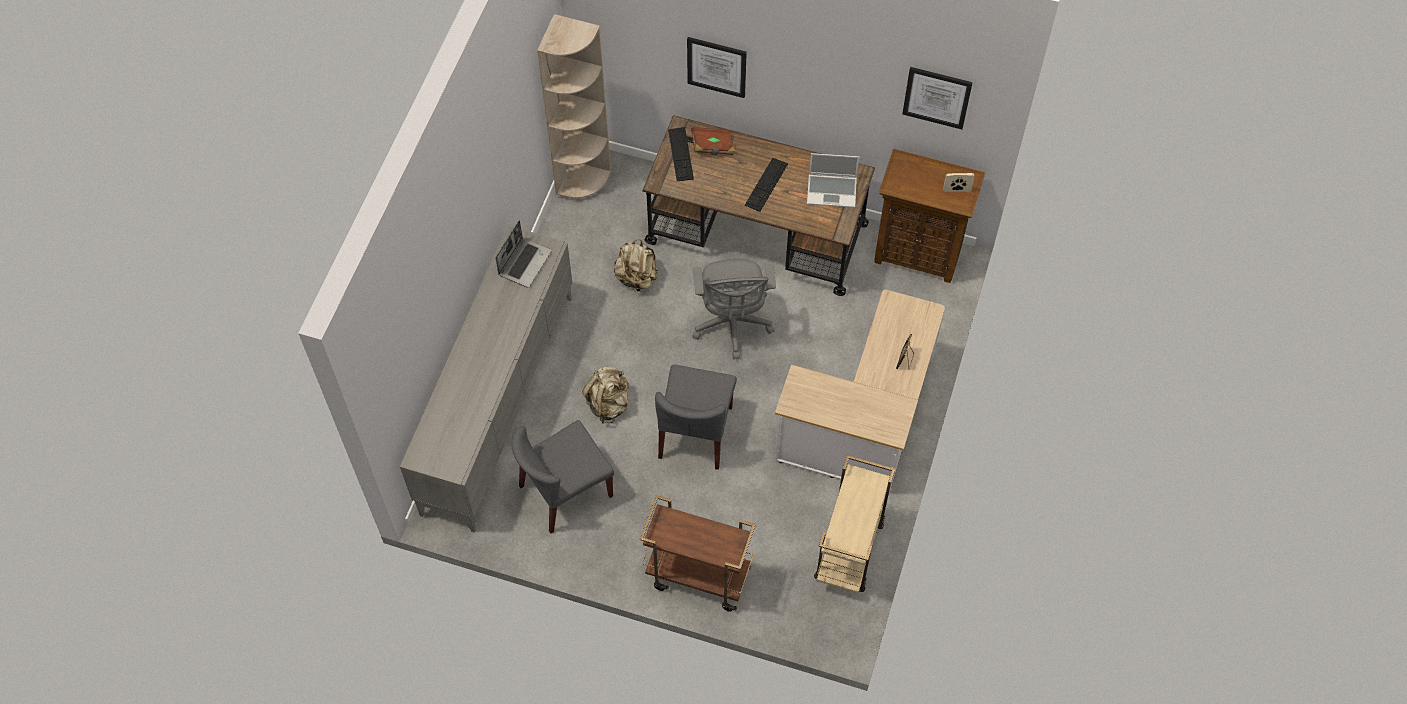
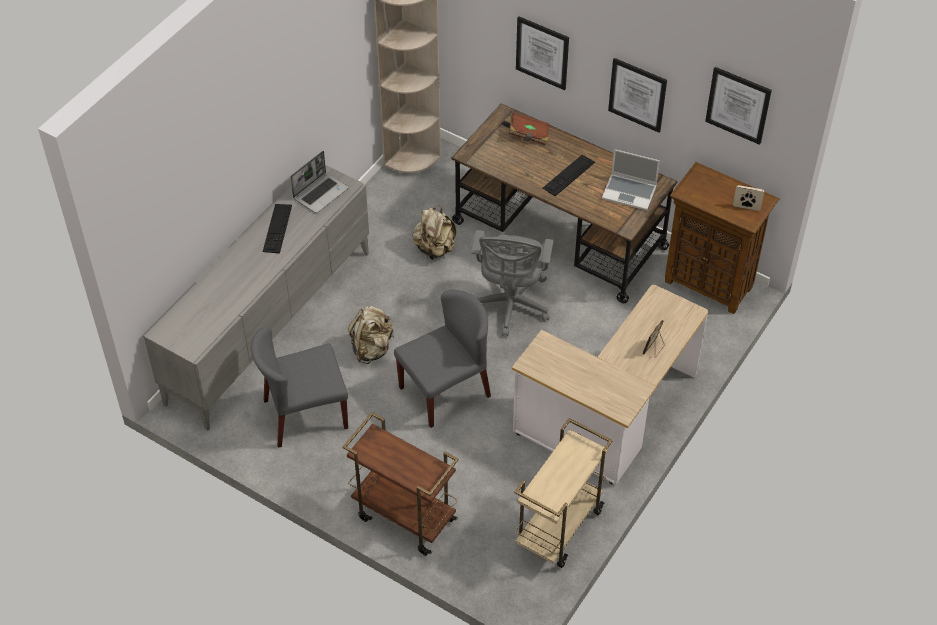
camera: 15 degrees right, 10 degrees down
(680, 154) = (497, 135): keyboard -> keyboard (277, 228)
(695, 433) = (445, 391): grey chair -> grey chair turned 150 degrees counterclockwise
(826, 96) = (637, 94): none -> picture

